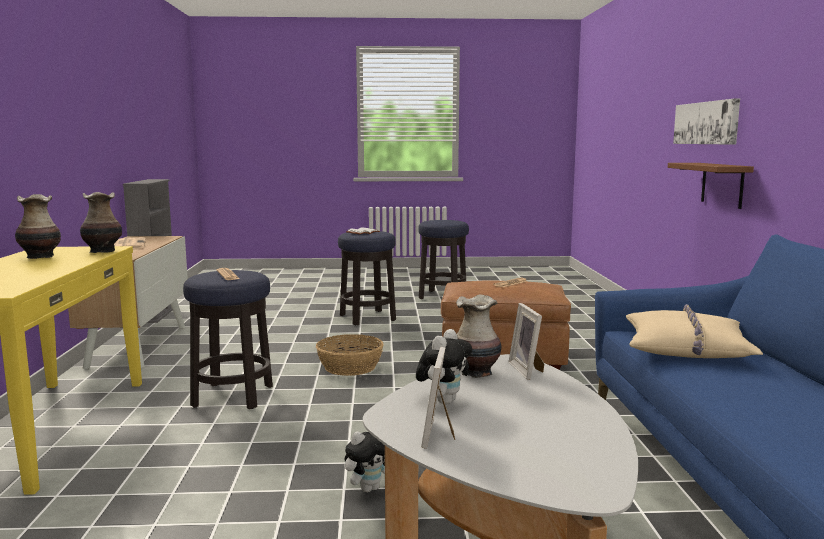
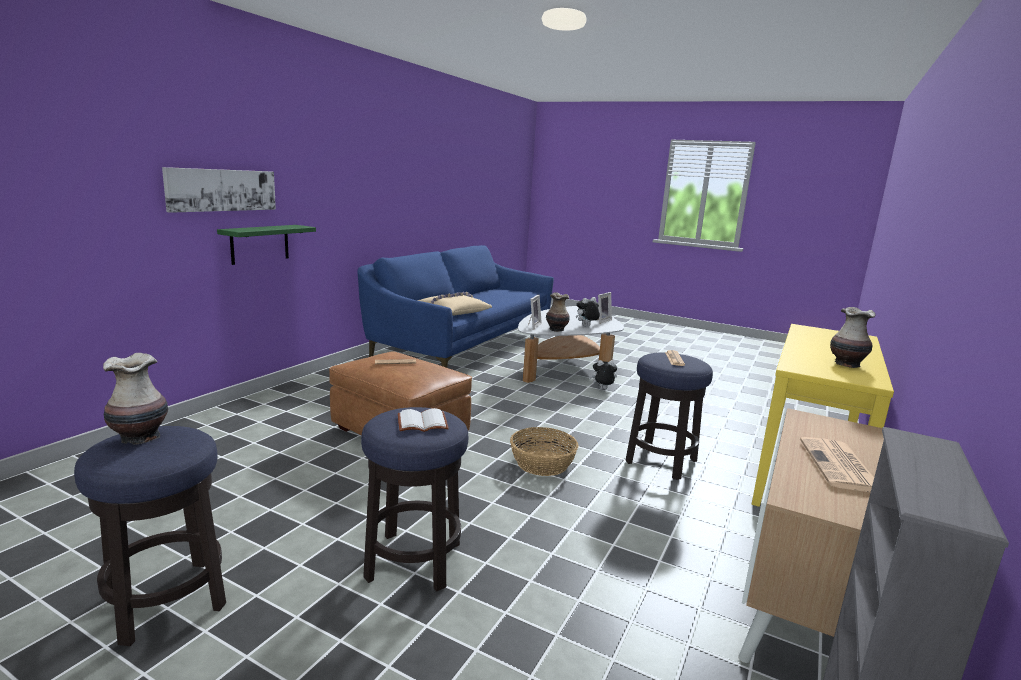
camera: 150 degrees left, 5 degrees up
(102, 251) = (797, 363): vase -> vase (140, 437)
(722, 184) = (260, 244): brown shelf -> green shelf

